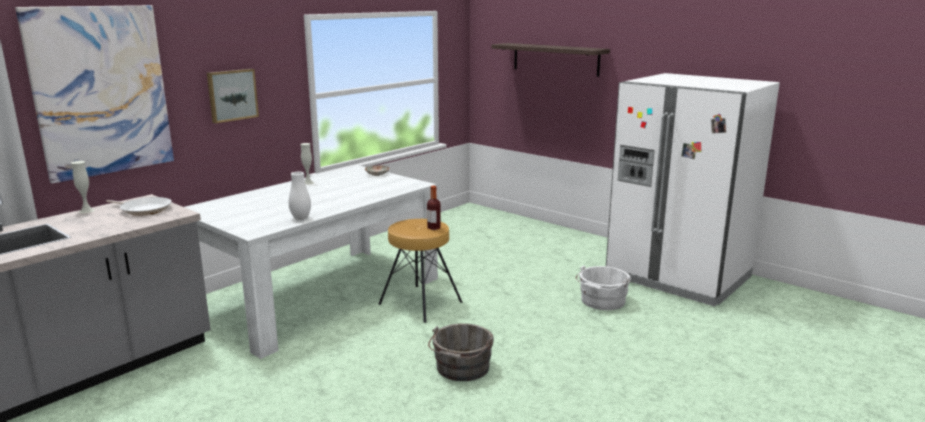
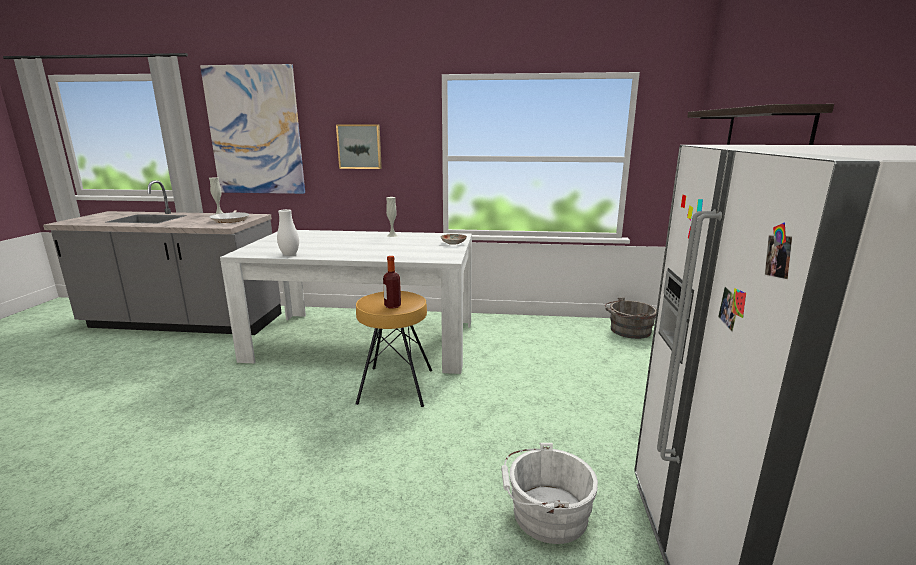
camera: 55 degrees right, 0 degrees up
(461, 369) = (264, 465): grey bucket -> grey bucket (628, 331)

